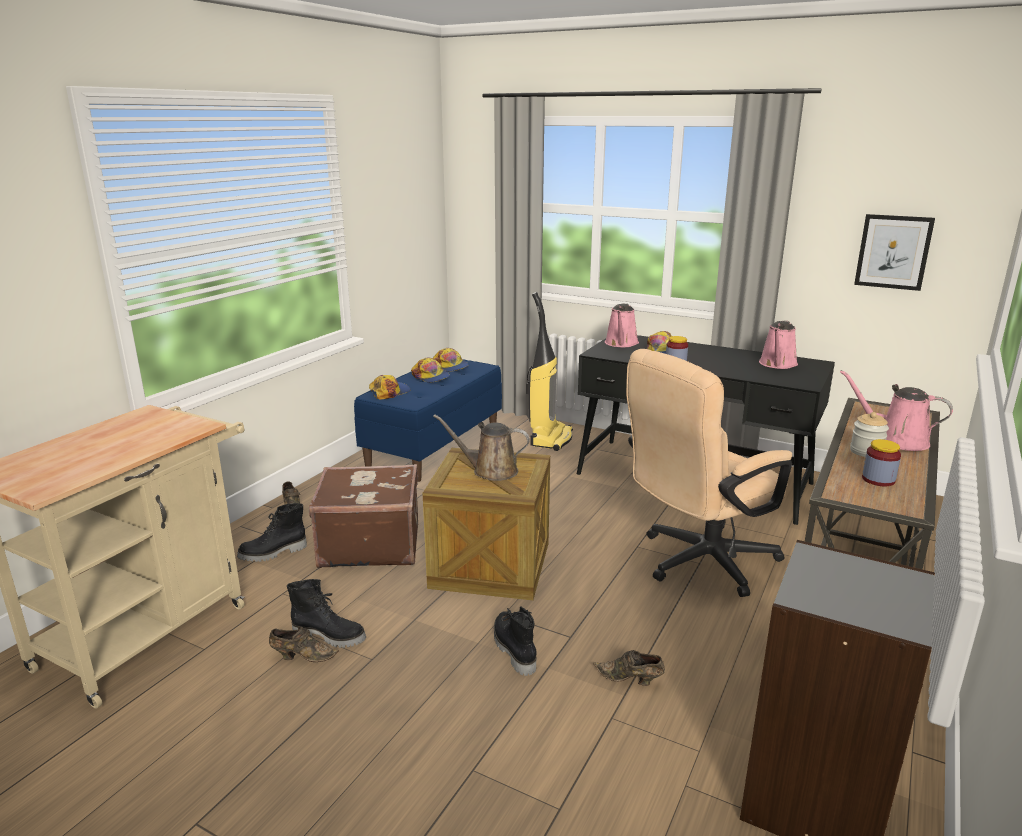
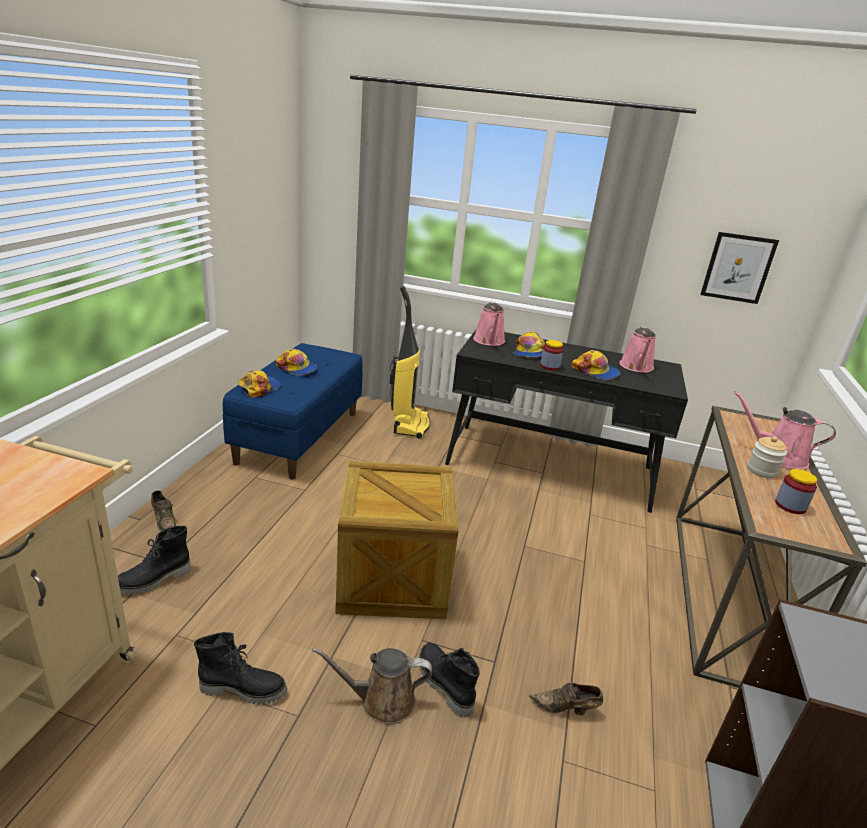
camera: 15 degrees left, 5 degrees up
(302, 656) = (218, 722): brown shoe -> none
(370, 544) = (260, 560): brown suitcase -> none
(450, 366) = (312, 355): cap -> cap (595, 371)
(490, 471) = (399, 490): brown watering can -> brown watering can (381, 701)
(698, 563) = (583, 561): beige office chair -> none

